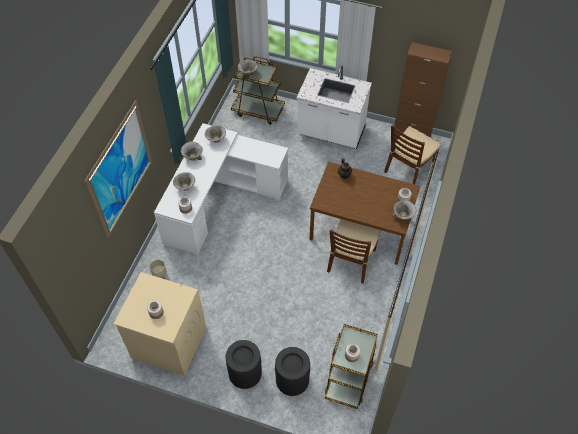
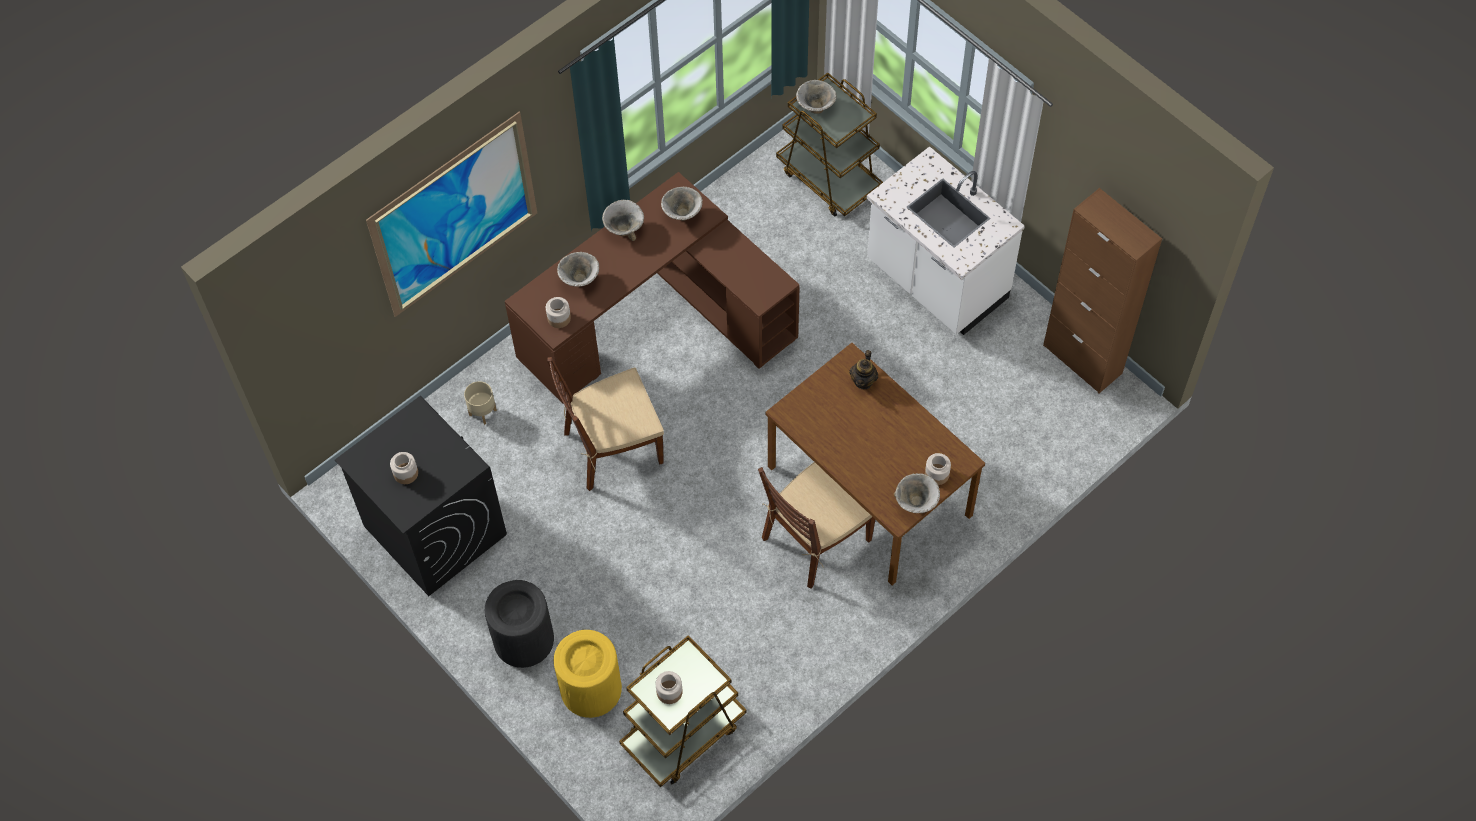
camera: 30 degrees right, 5 degrees up
(168, 342) = (434, 530): beige washing machine -> black washing machine
(218, 199) = (656, 320): white desk -> brown desk
(292, 380) = (590, 689): black trash can -> yellow trash can
(408, 169) = (1035, 419): brown chair -> brown chair (612, 448)

